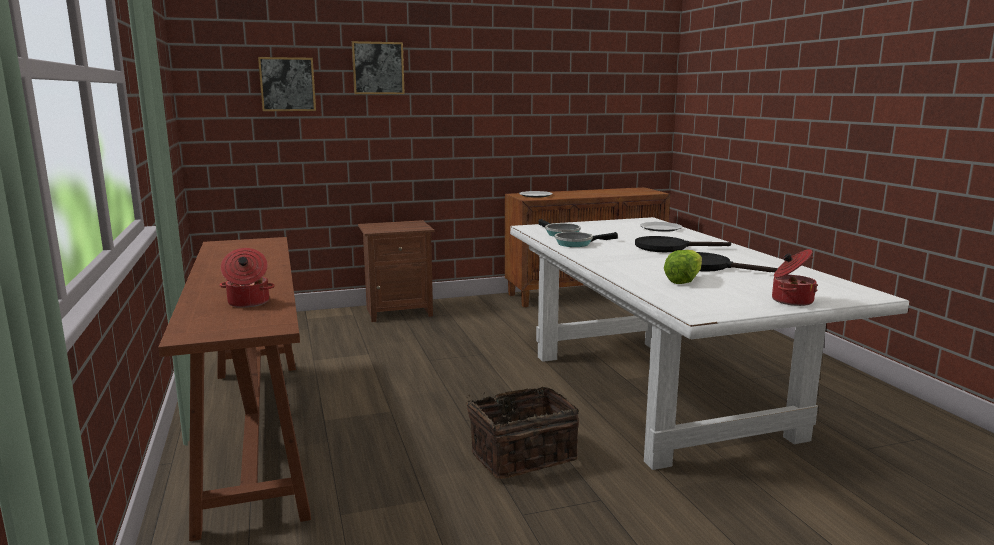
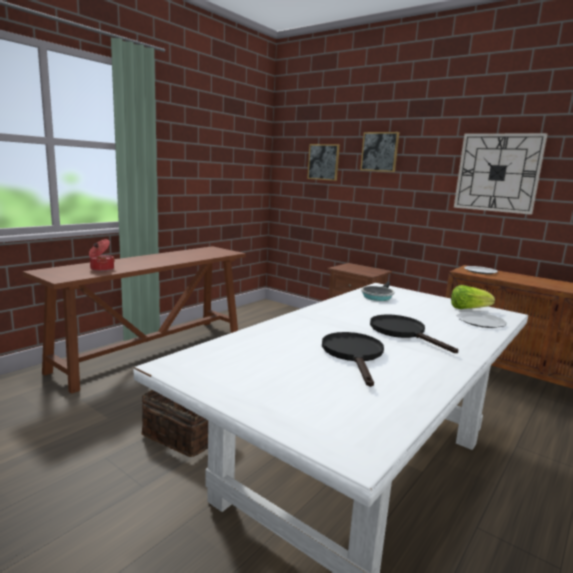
camera: 55 degrees right, 0 degrees up
(520, 89) = (497, 173): none -> wall clock
(576, 243) = (353, 304): frying pan -> none
(683, 280) = (282, 350): lettuce -> lettuce (468, 309)
(791, 300) = (264, 403): cooking pot -> none

